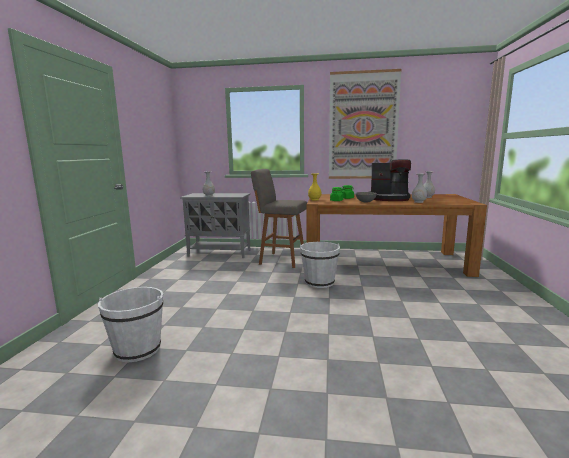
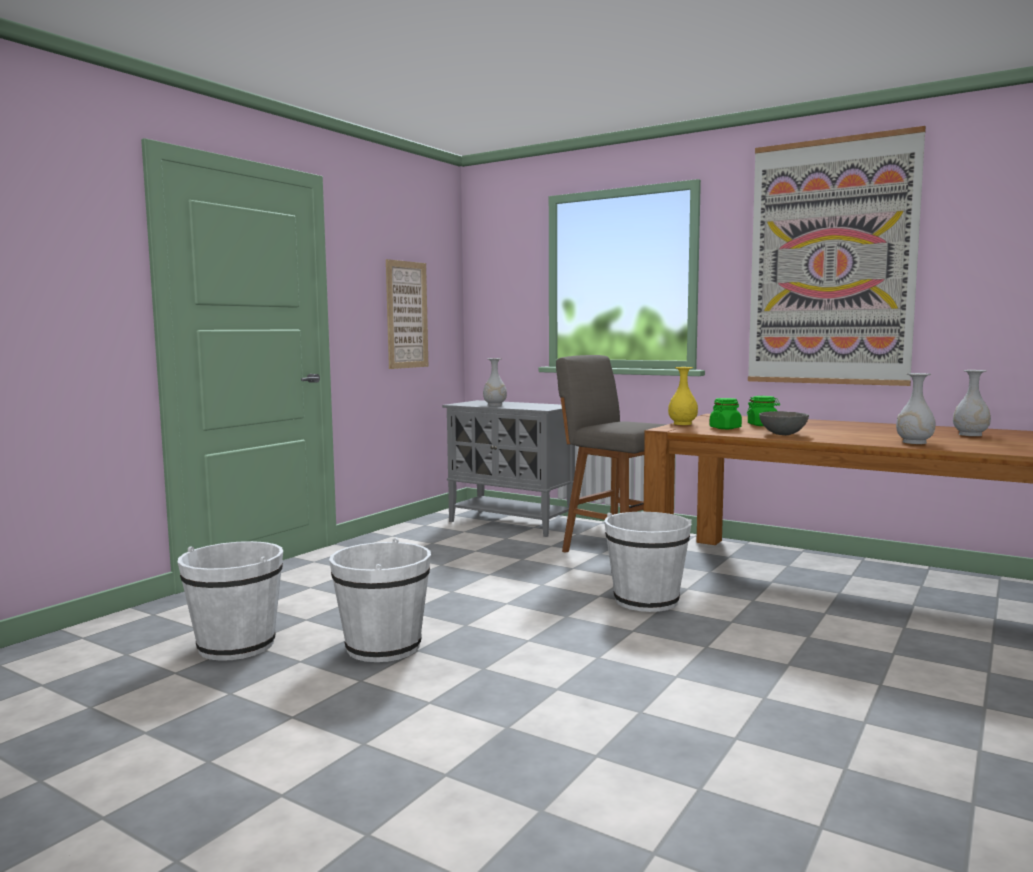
camera: 25 degrees right, 5 degrees down
(155, 149) = (407, 315): none -> picture
(224, 331) = (383, 647): none -> white bucket
(389, 198) = (859, 432): coffee machine -> none

